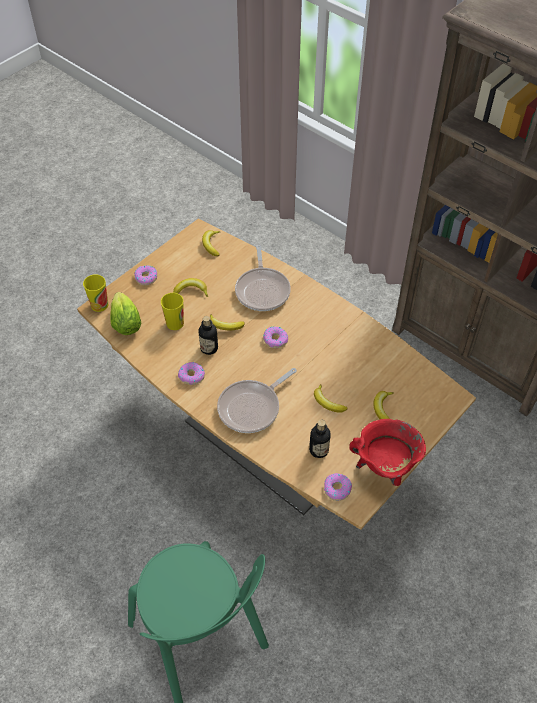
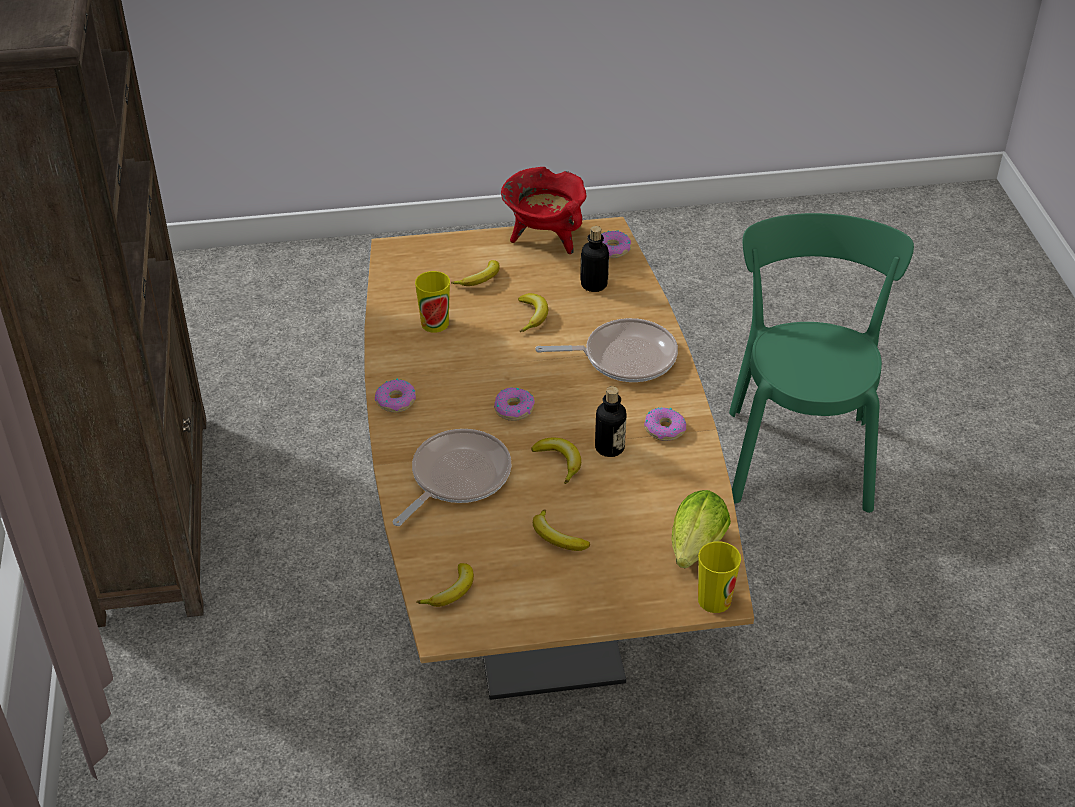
camera: 140 degrees left, 10 degrees down
(146, 278) = (605, 600): donut -> donut (396, 401)
(175, 323) = (624, 506): cup -> cup (435, 323)

